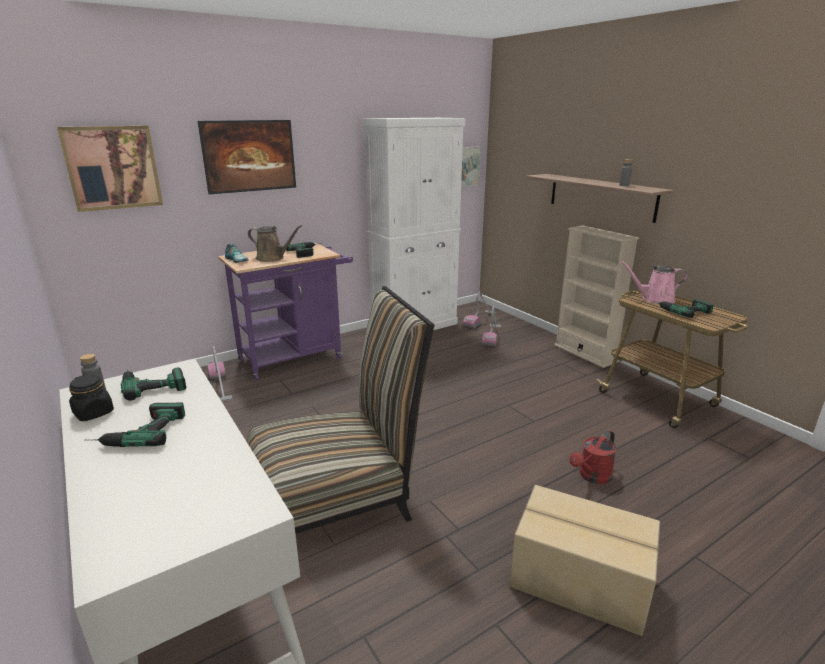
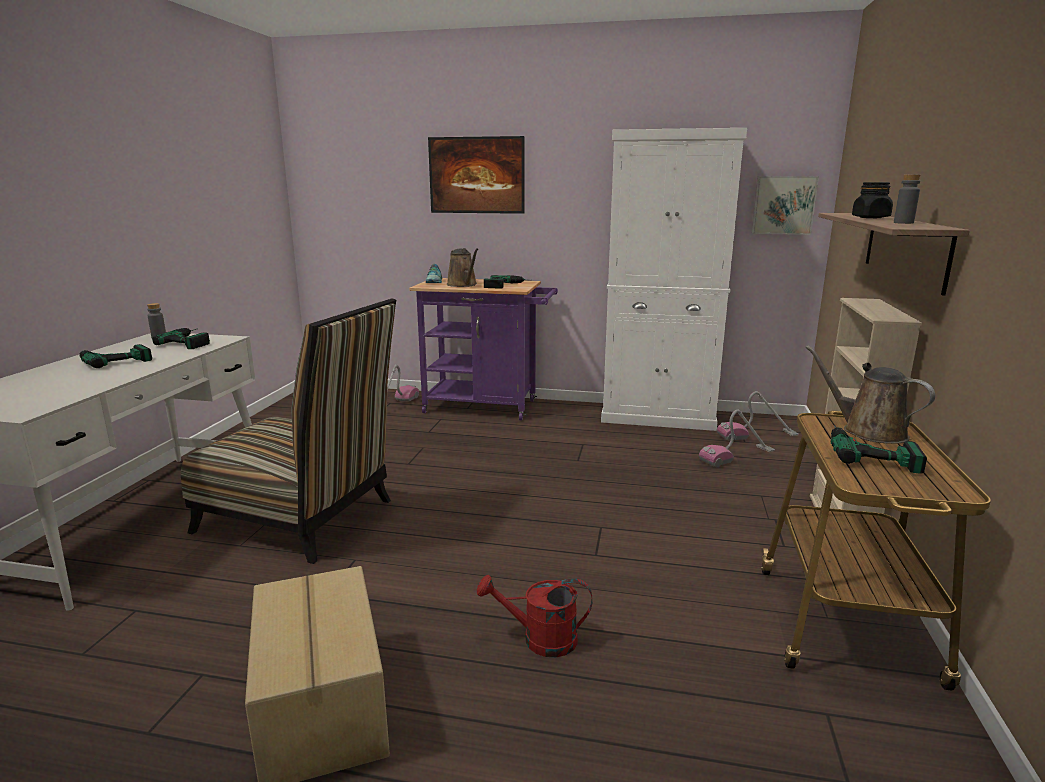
camera: 45 degrees right, 5 degrees down
(94, 413) = (129, 345): black jar -> black jar (871, 217)
(112, 168) = (354, 180): picture -> none
(655, 299) = (868, 431): pink watering can -> brown watering can

